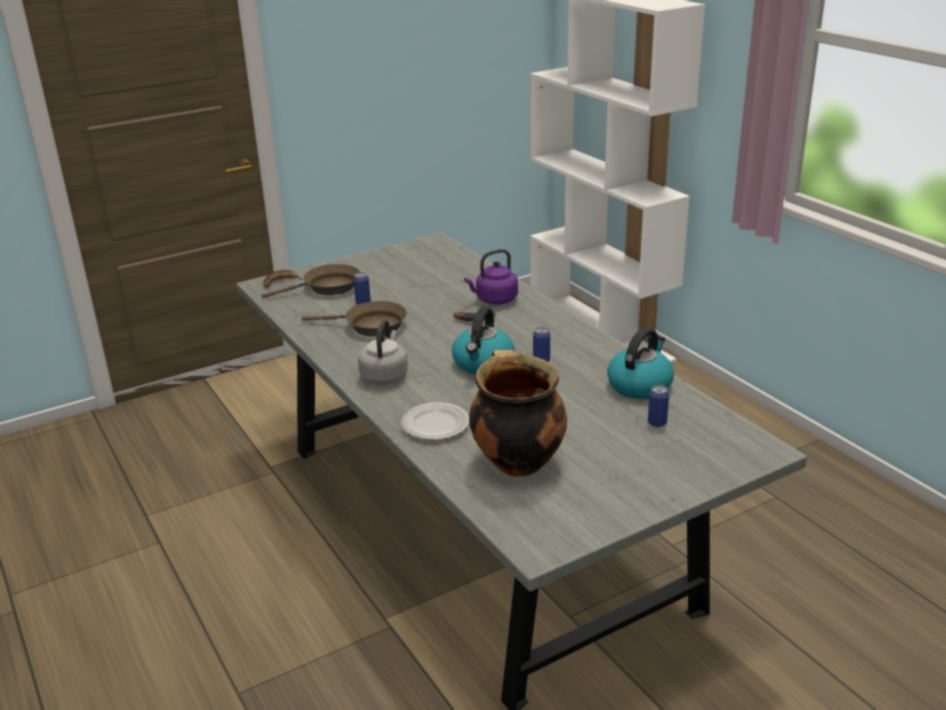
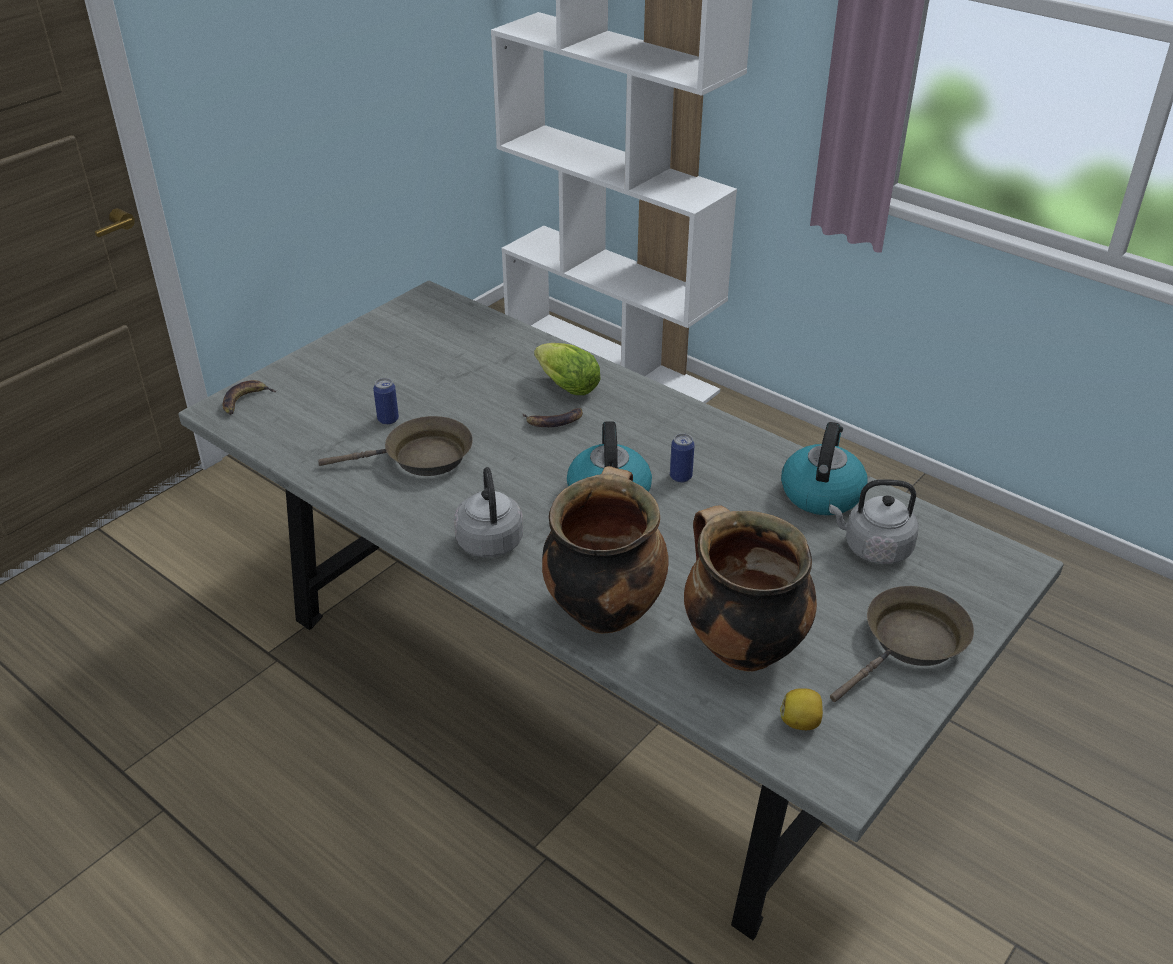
camera: 20 degrees left, 10 degrees up
(327, 287) = (321, 400): brown frying pan -> brown frying pan (910, 643)
(435, 424) = (603, 609): plate -> cooking pot
(494, 300) = (564, 385): purple kettle -> lettuce
(530, 511) = (800, 722): none -> lemon
(657, 423) = (873, 548): can -> grey kettle

